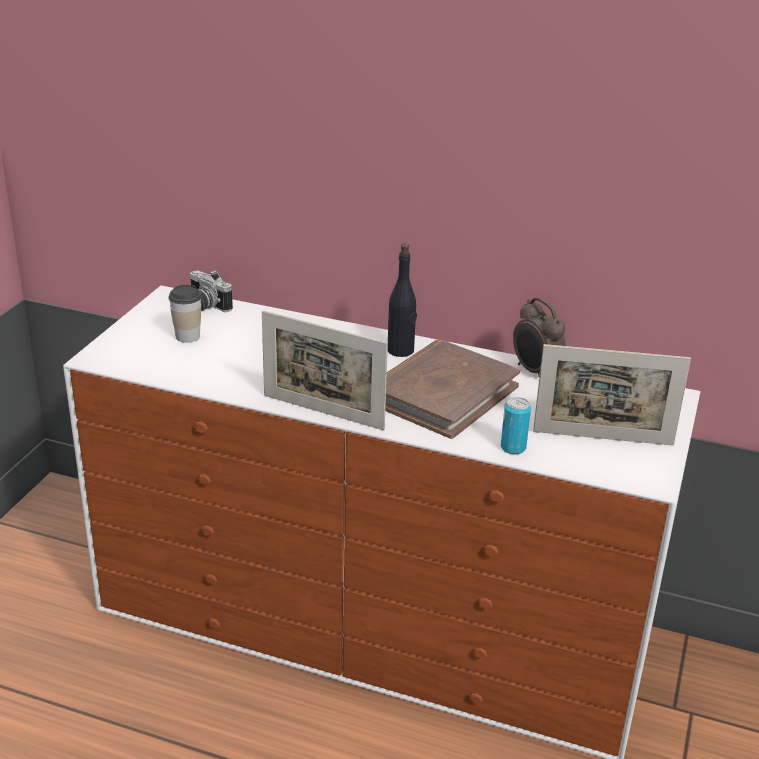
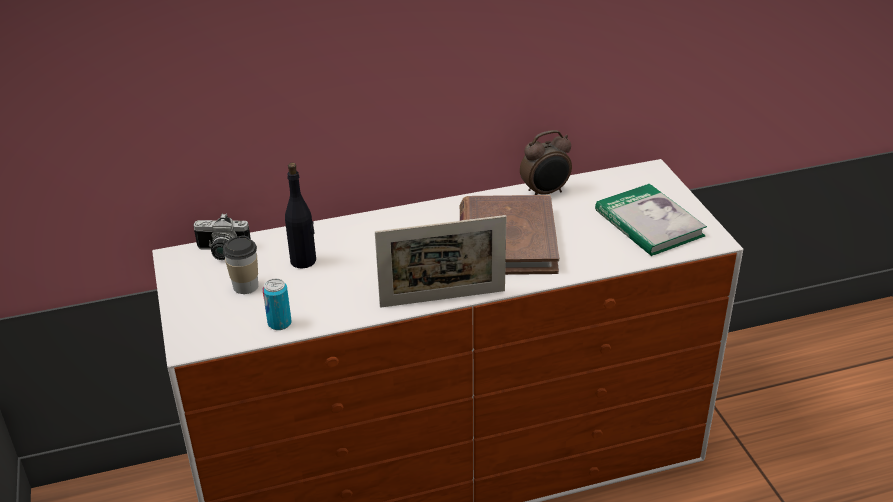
camera: 35 degrees left, 5 degrees up
(401, 350) = (432, 219): black bottle -> black bottle (303, 261)
(513, 447) = (605, 259): can -> can (279, 323)
(535, 372) = (545, 193): alarm clock -> alarm clock turned 45 degrees counterclockwise
(602, 438) = (649, 223): picture frame -> book

